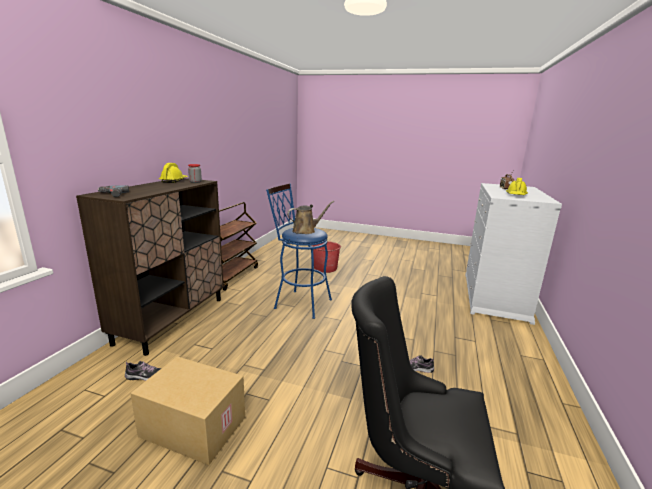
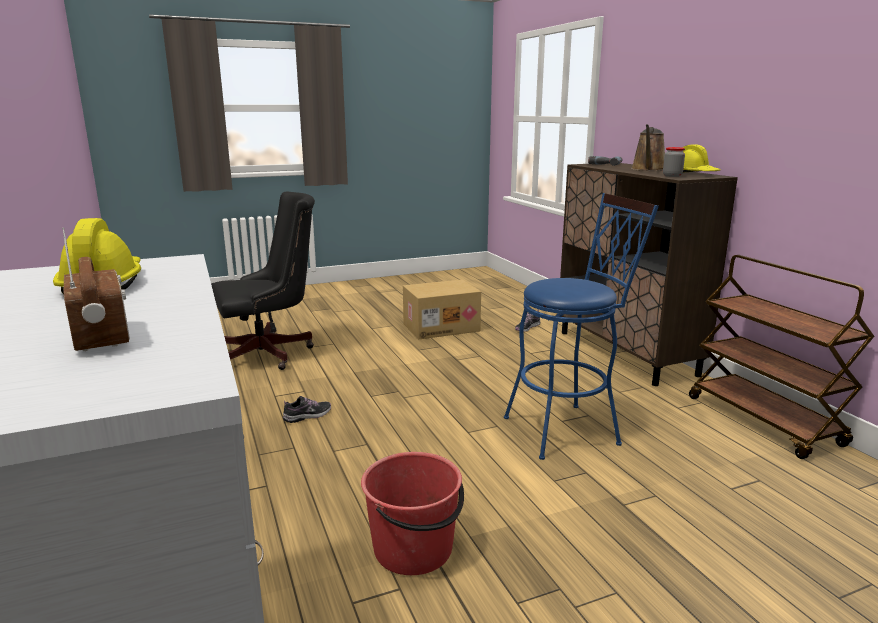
camera: 140 degrees right, 0 degrees up
(306, 230) = (566, 284): brown watering can -> brown watering can (648, 169)
(325, 268) = (728, 547): red bucket -> red bucket (414, 549)

